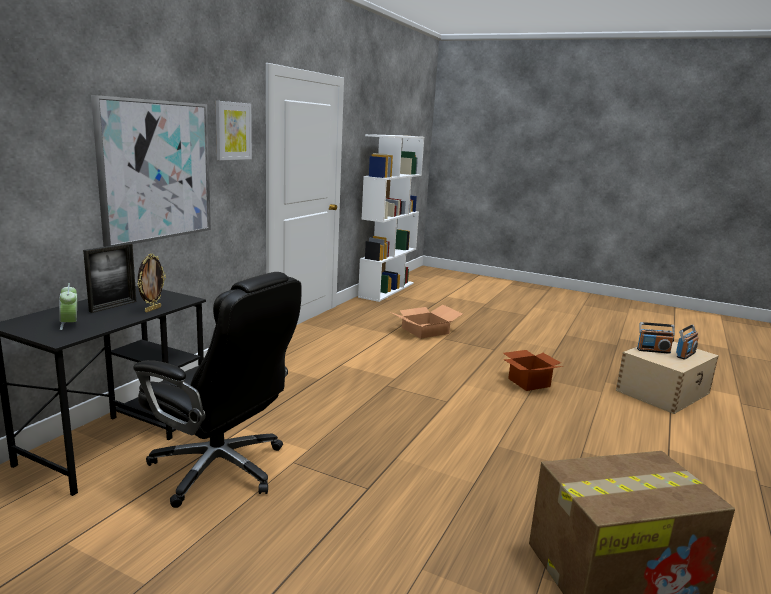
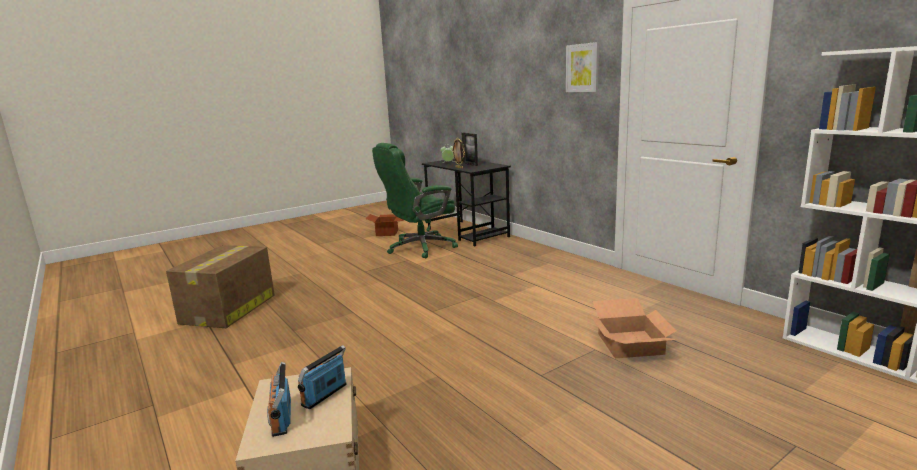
camera: 120 degrees right, 0 degrees up
(156, 171) = (526, 98): picture -> none
(221, 468) = (420, 247): black office chair -> green office chair
(529, 382) = (431, 364): cardboard box -> cardboard box (387, 233)

